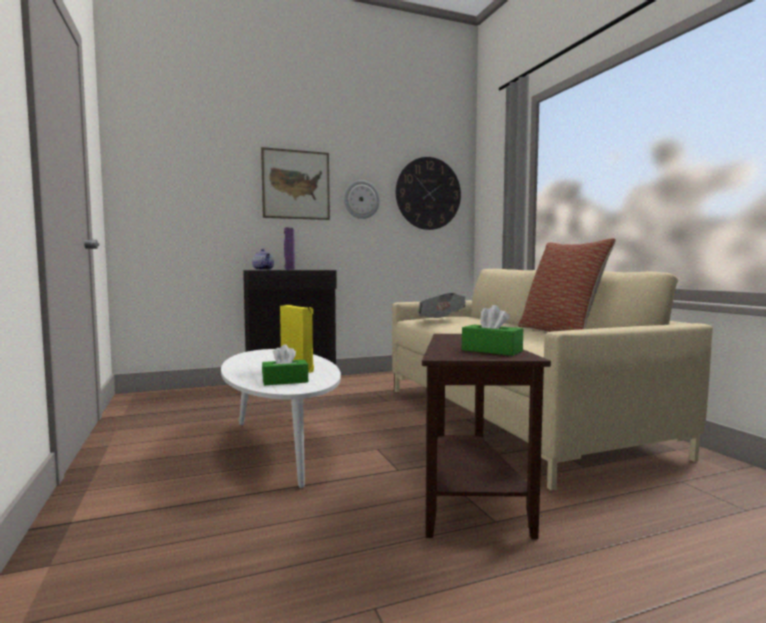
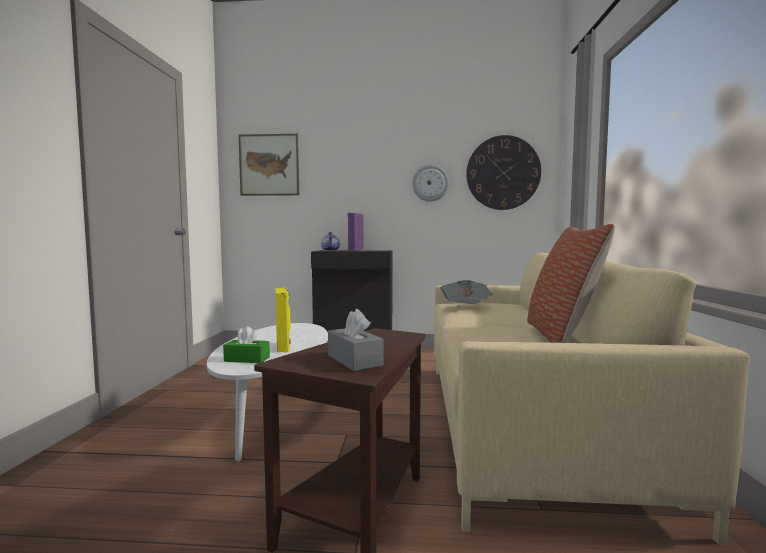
camera: 25 degrees right, 0 degrees up
(296, 184) = (368, 173): picture -> picture (269, 165)
(491, 351) = (354, 360): green tissue box -> grey tissue box

